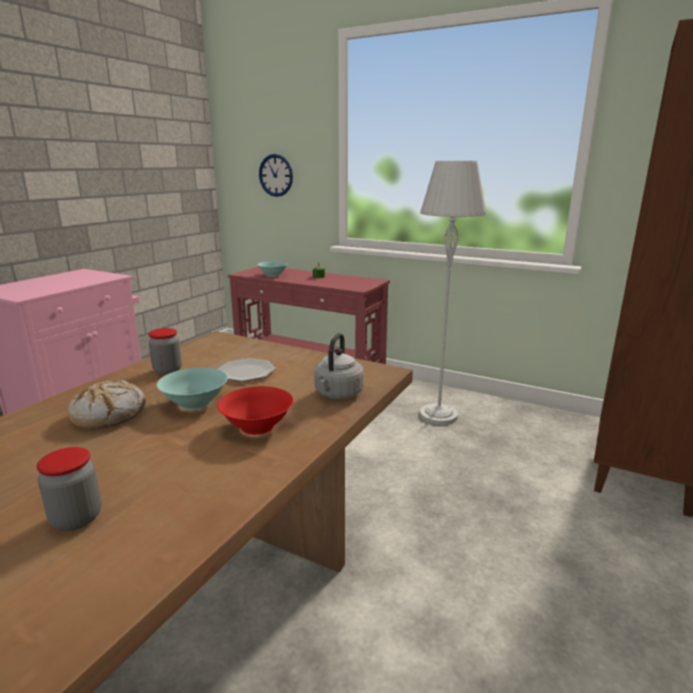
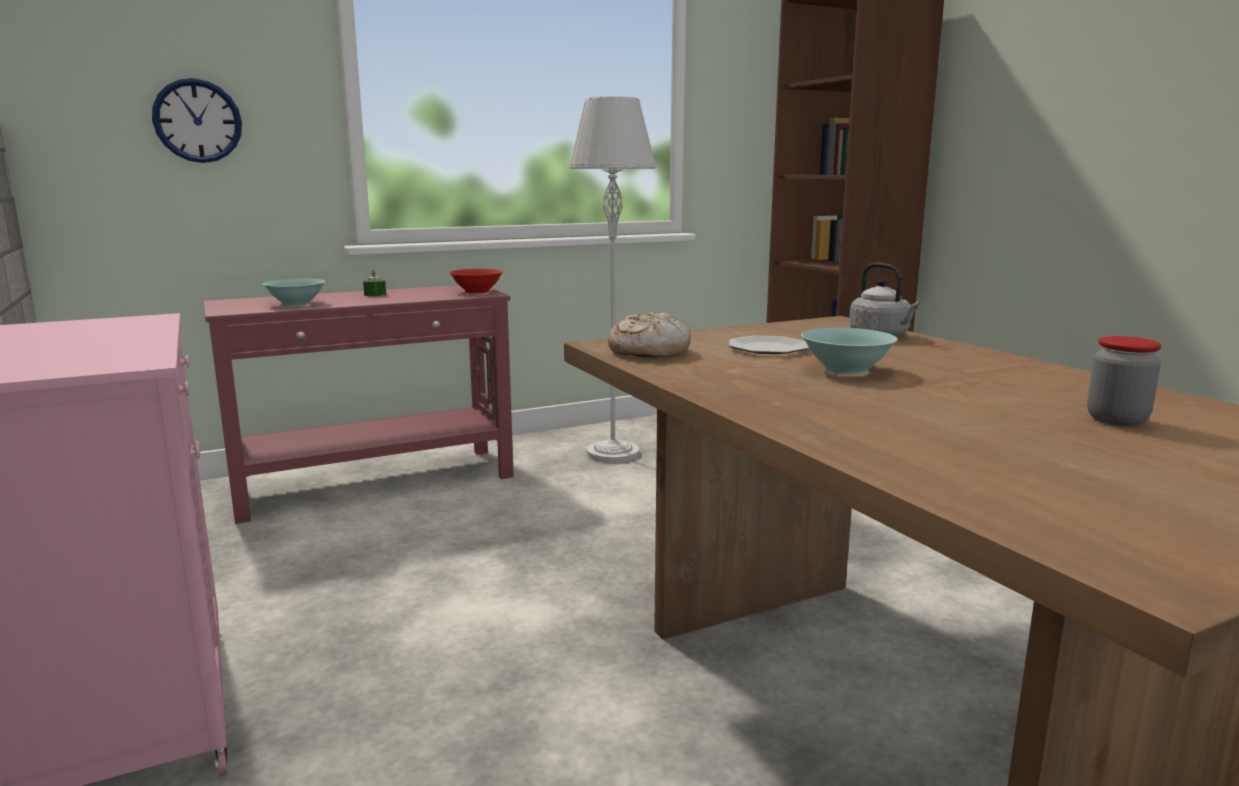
camera: 55 degrees left, 5 degrees down
(109, 414) = (839, 397): bread -> bread (648, 351)
(167, 370) = (706, 369): jar -> none
(258, 426) = (939, 360): red bowl -> red bowl (477, 291)

